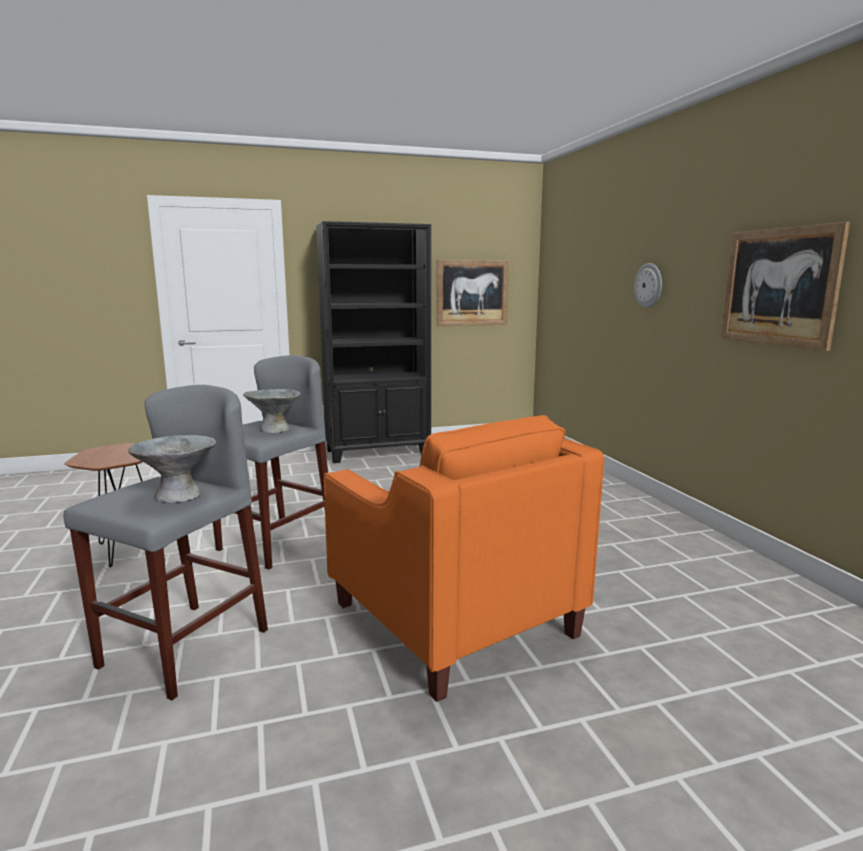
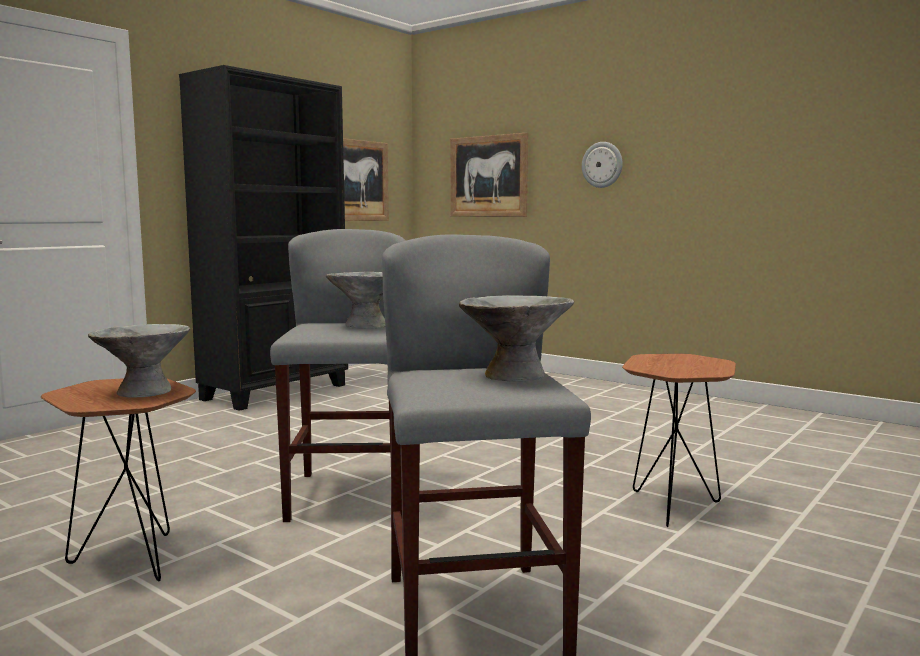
camera: 35 degrees left, 5 degrees down
(120, 456) = (144, 392): none -> grey bowl
(452, 619) = (673, 504): orange armchair -> brown side table
(778, 287) = (771, 157): picture -> picture (488, 176)

